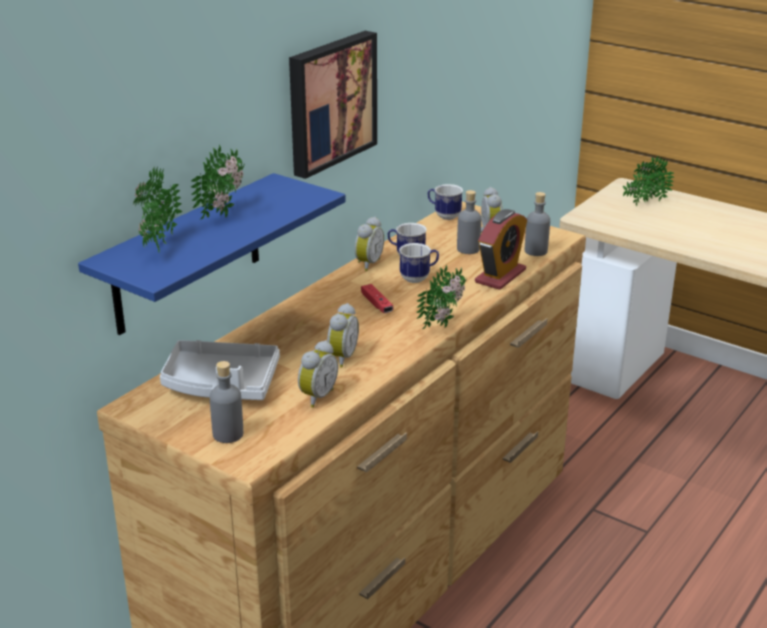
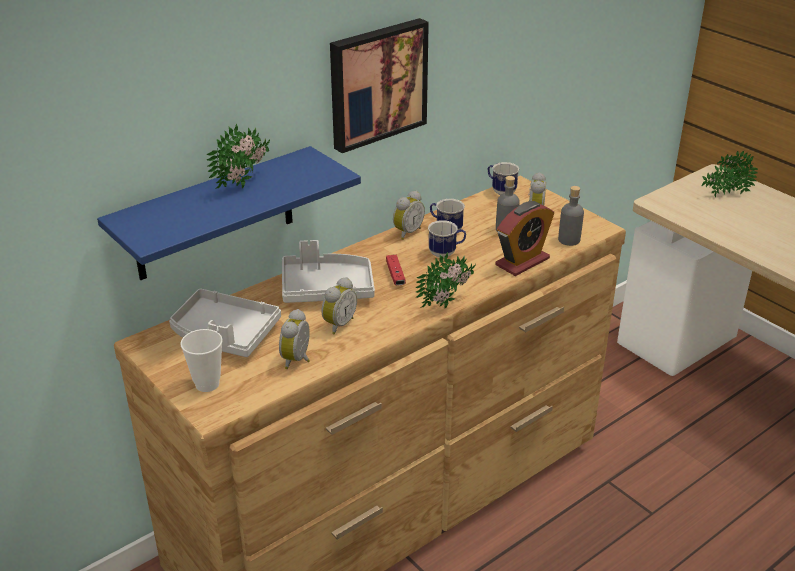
camera: 15 degrees right, 5 degrees up
(157, 248) = (168, 212): potted plant -> none
(228, 434) = (207, 384): grey bottle -> cup
(310, 326) = (326, 288): none -> grey tray
(316, 397) = (298, 360): alarm clock -> alarm clock turned 150 degrees clockwise

